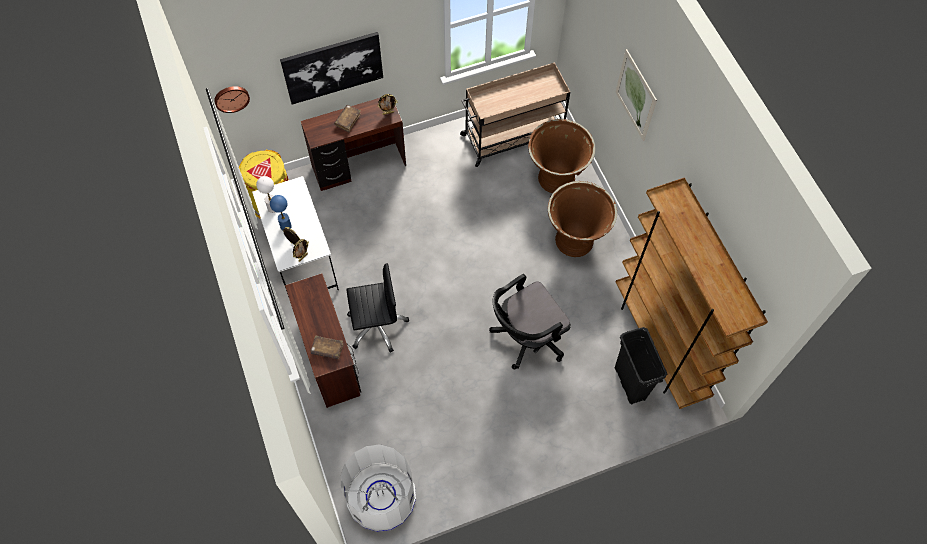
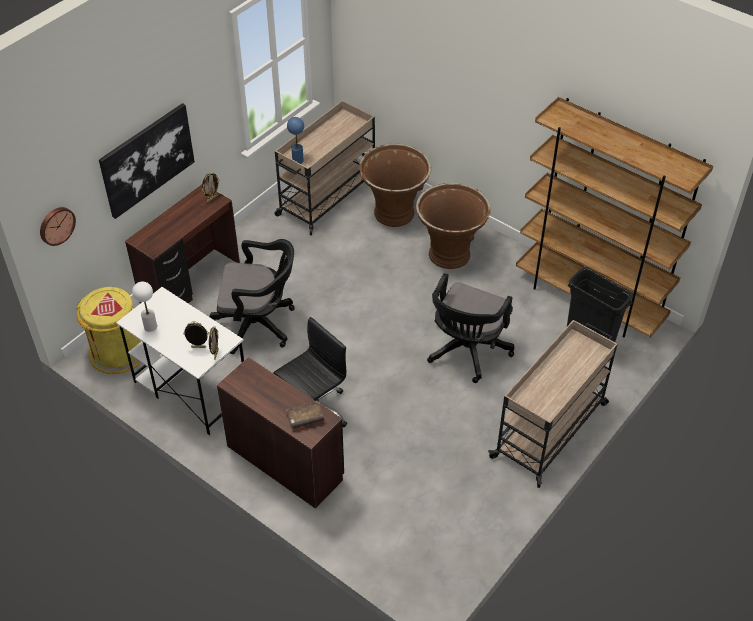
camera: 30 degrees left, 15 degrees down
(285, 226) = (176, 336): blue table lamp -> blue table lamp (297, 161)
(348, 120) = (175, 220): brown book -> none
(381, 496) = (432, 558): white trash can -> none
(385, 229) = (259, 324): none -> black office chair
(543, 442) = (550, 429): none -> beige cart
(635, 95) = (462, 63): picture -> none

